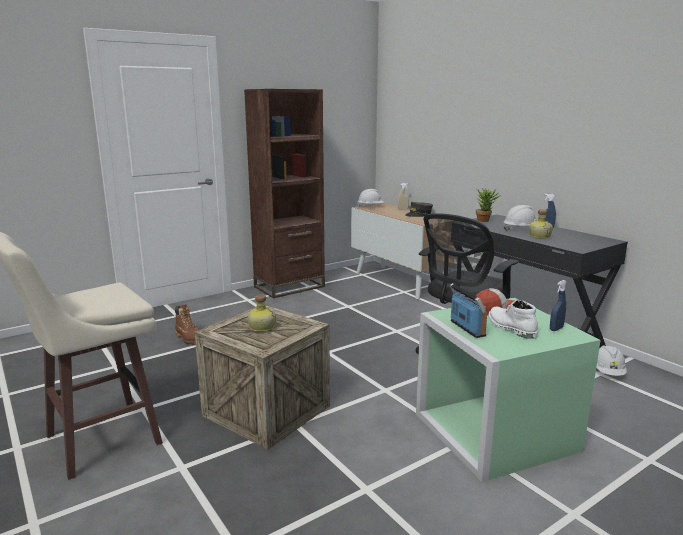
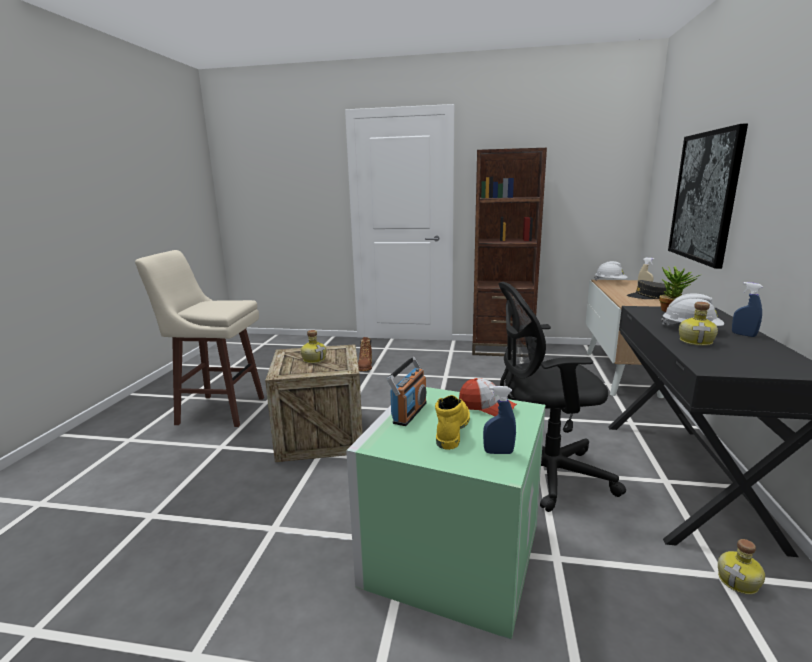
camera: 45 degrees right, 0 degrees up
(460, 135) = (704, 197): none -> picture
(510, 328) = (451, 430): white boot -> yellow boot
(607, 372) = (739, 582): white hard hat -> bottle

